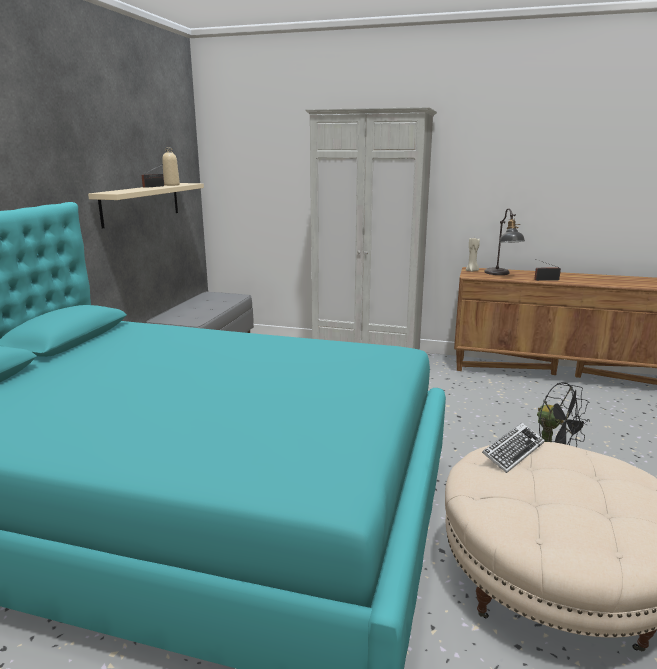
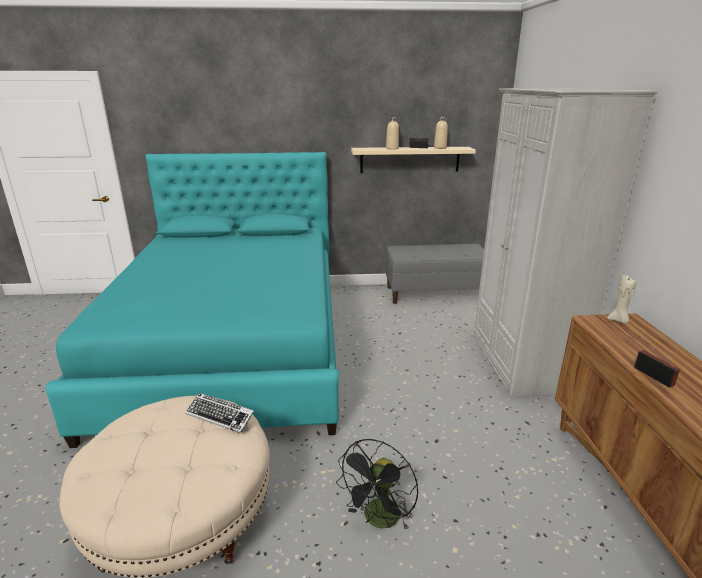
camera: 70 degrees right, 5 degrees up
(138, 189) = (392, 148): none -> beige bottle
(502, 275) = (629, 341): grey table lamp -> none

